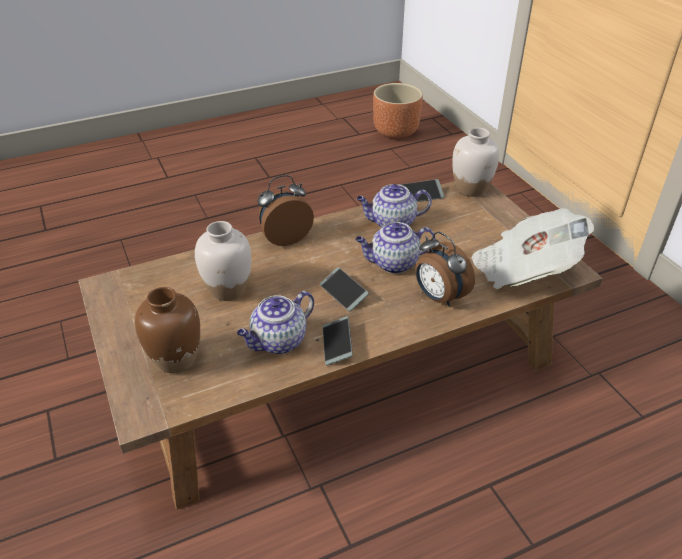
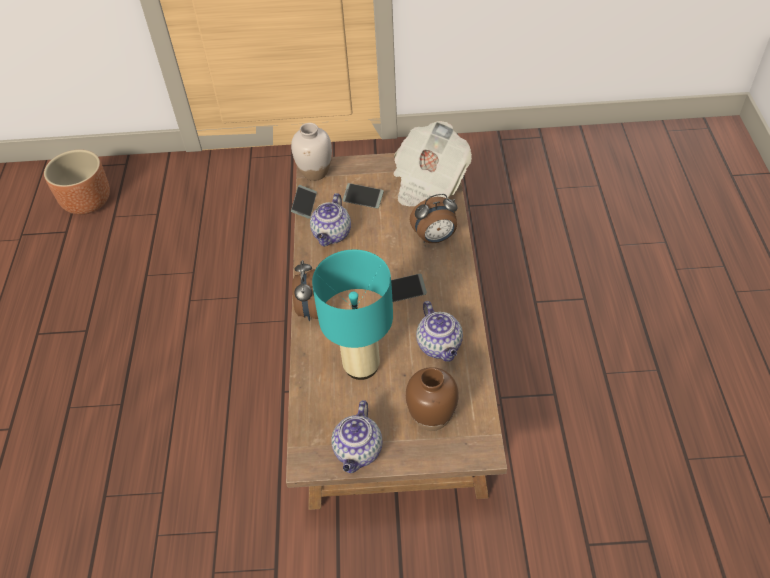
camera: 65 degrees left, 10 degrees up
(228, 290) = (362, 366): white vase -> turquoise table lamp
(337, 345) = (458, 311): phone -> phone (363, 199)
(393, 263) = (383, 251): teapot -> teapot (358, 452)

